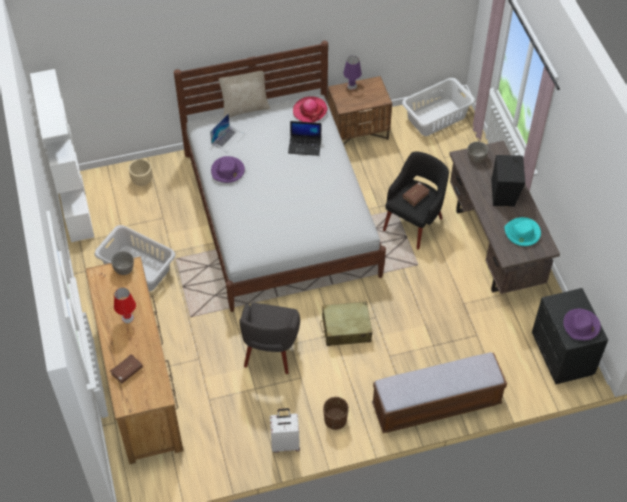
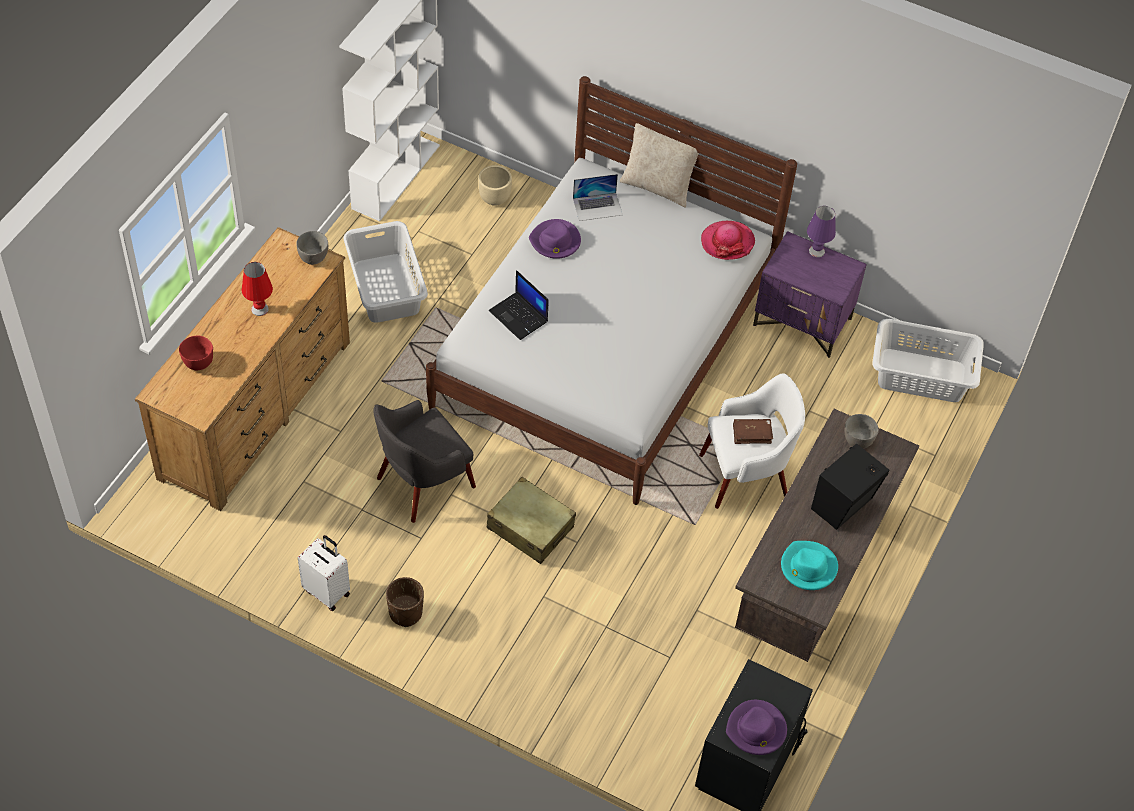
camera: 40 degrees right, 0 degrees up
(127, 371) = (198, 361): brown book -> red bowl
(305, 145) = (675, 277): laptop -> laptop (519, 316)
(358, 132) = (803, 322): brown nightstand -> purple nightstand
(413, 223) = (745, 475): black armchair -> white armchair
(436, 405) = (532, 691): bench -> none

